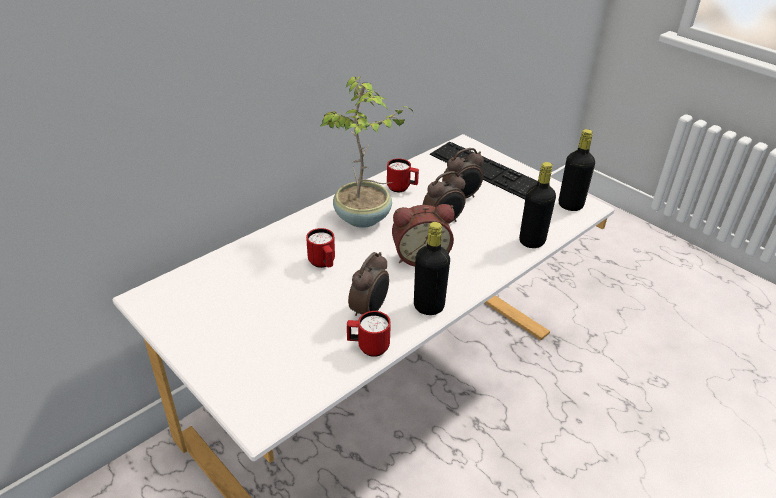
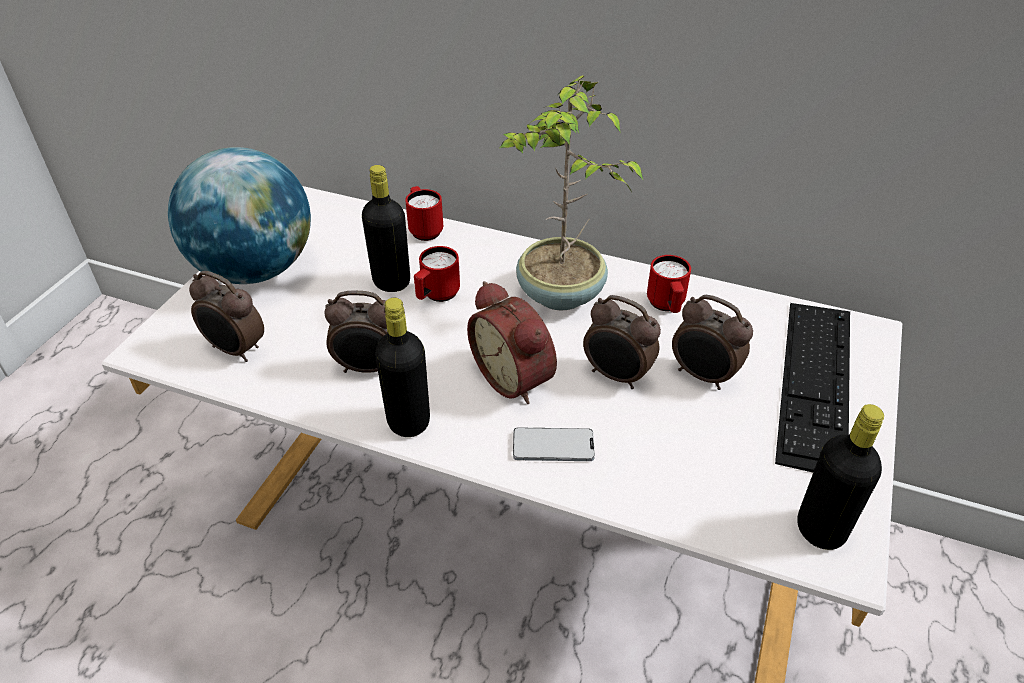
camera: 65 degrees right, 5 degrees up
(214, 341) = (256, 269): none -> globe
(303, 371) = (236, 350): none -> alarm clock
(368, 347) = (299, 390): red mug -> red mug (424, 229)
(479, 260) = (553, 446): none -> phone
(532, 241) = (655, 499): black bottle -> black bottle (391, 282)

